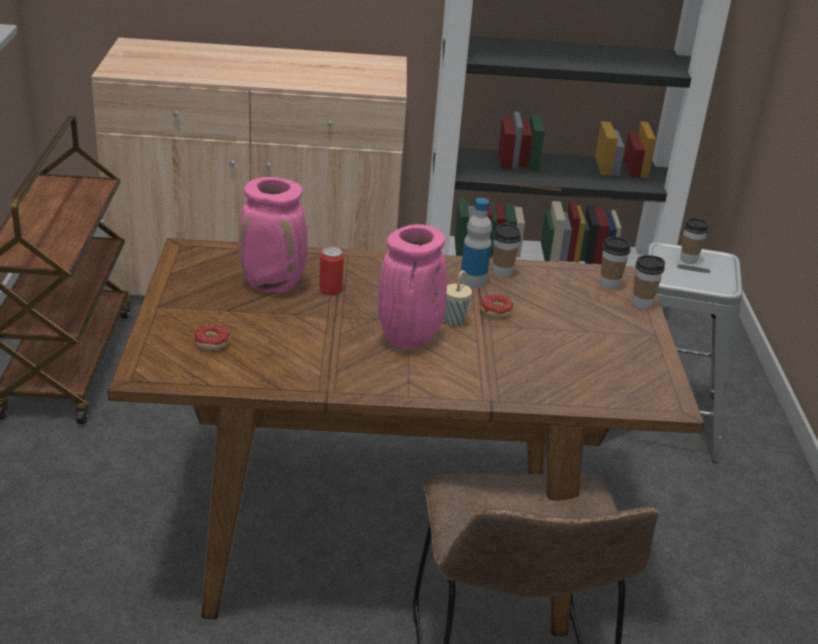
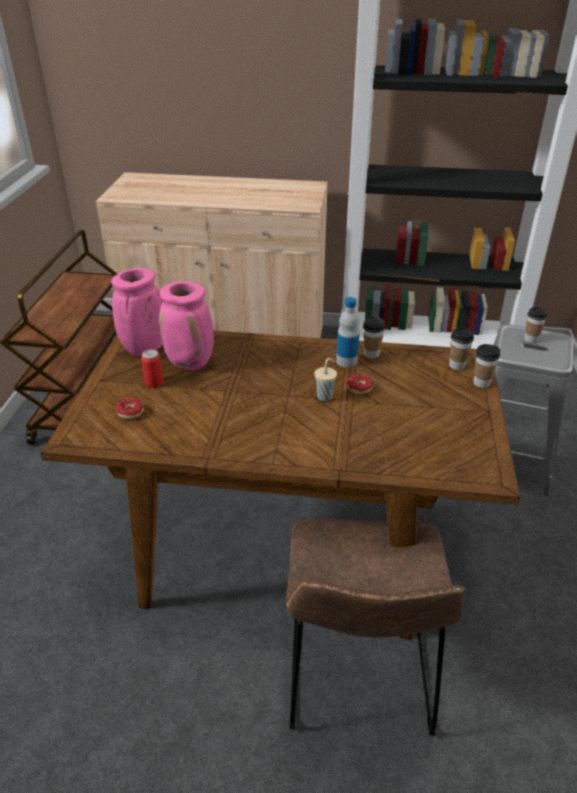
camera: 10 degrees right, 5 degrees up
(331, 290) = (233, 368): can -> can (154, 383)
(409, 340) = (284, 412): pink vase -> pink vase (144, 349)

